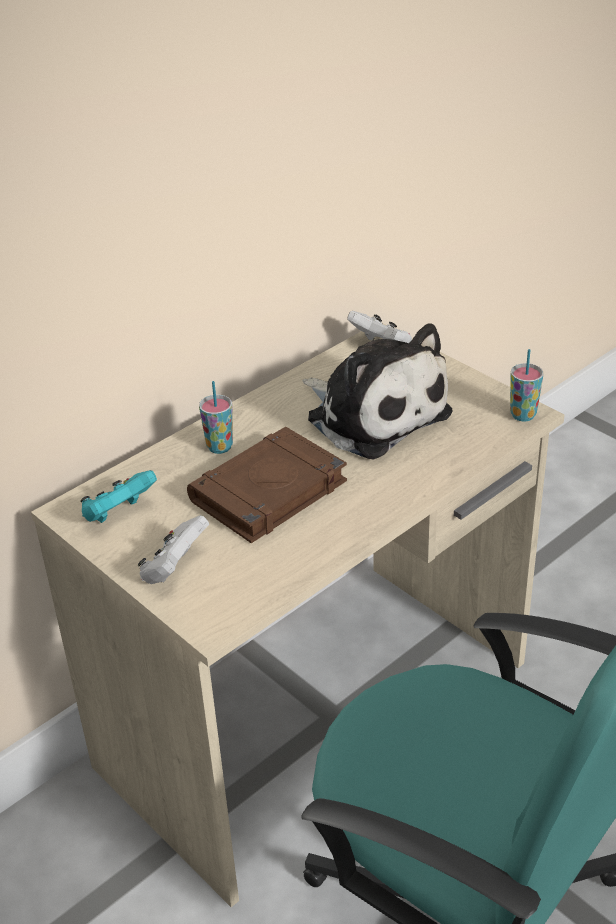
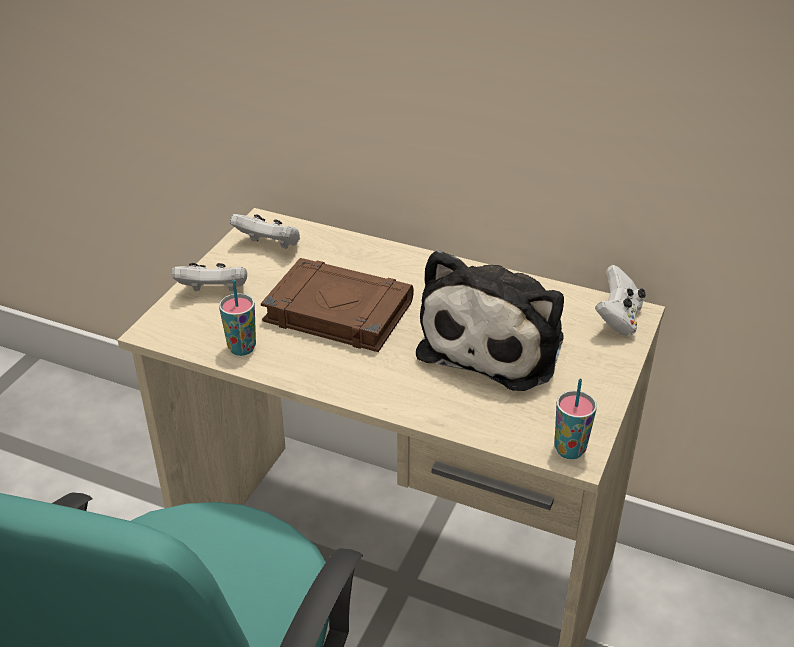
camera: 65 degrees right, 0 degrees up
(118, 514) = (269, 246): turquoise game controller -> white game controller
(219, 447) = (385, 268): cup -> cup (242, 348)

